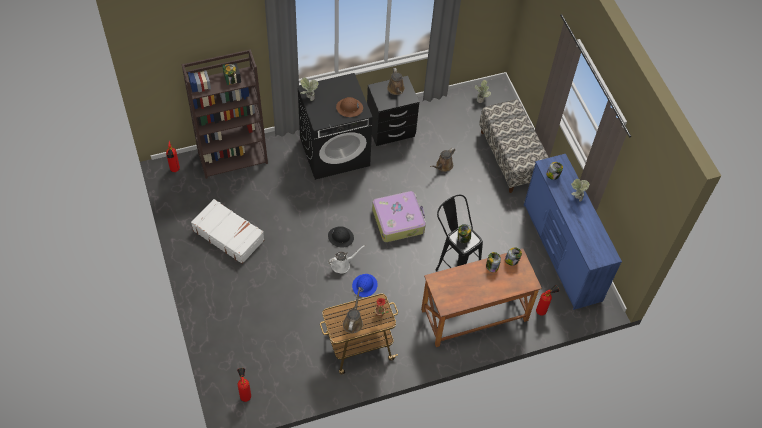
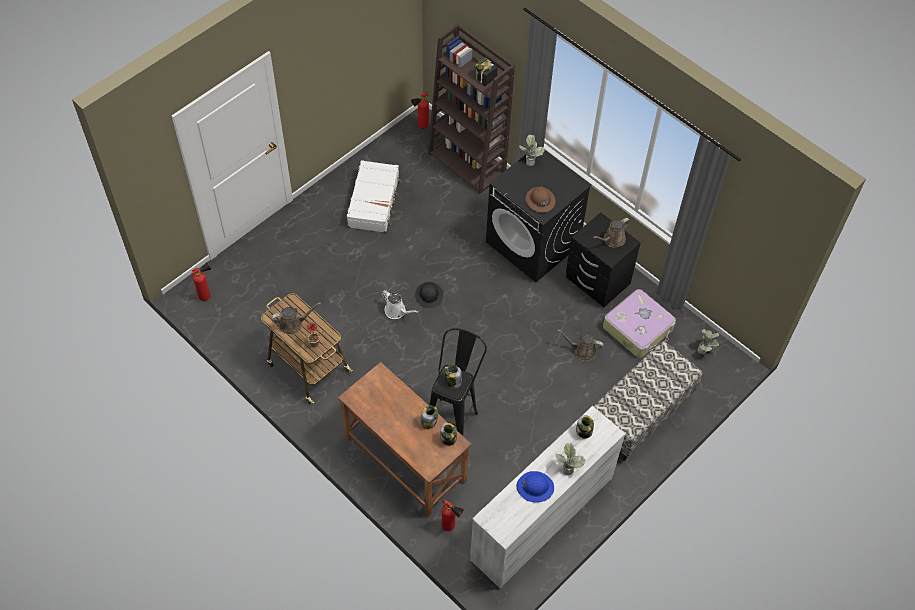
camera: 65 degrees right, 0 degrees up
(364, 285) = (383, 341): blue hard hat -> blue hard hat (535, 487)
(398, 220) = (483, 338): suitcase -> suitcase (638, 328)
(561, 252) = (541, 518): blue dresser -> white dresser

